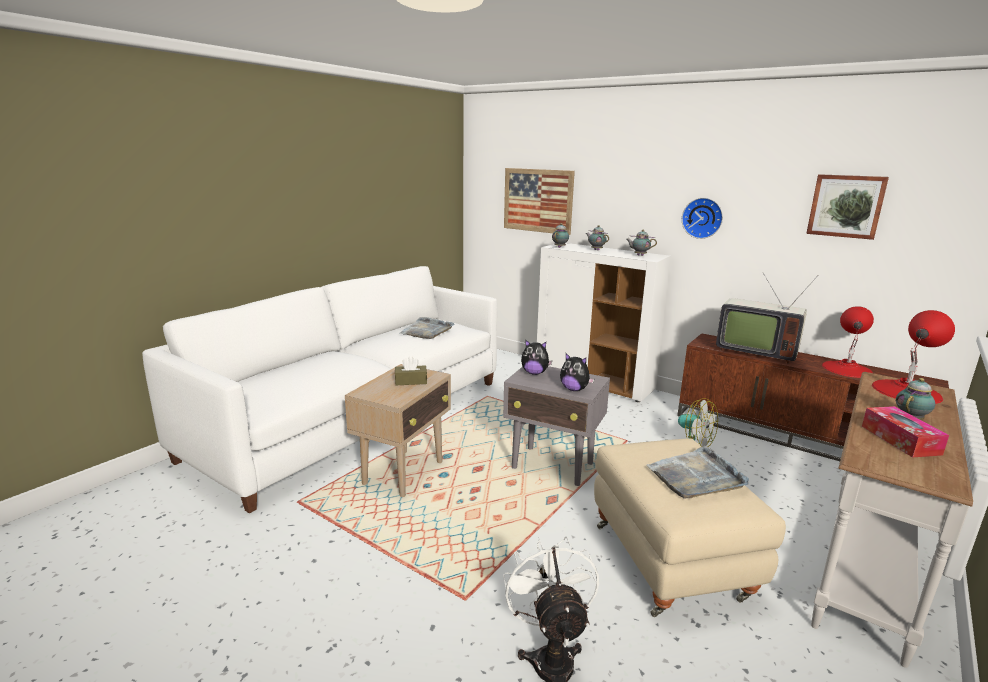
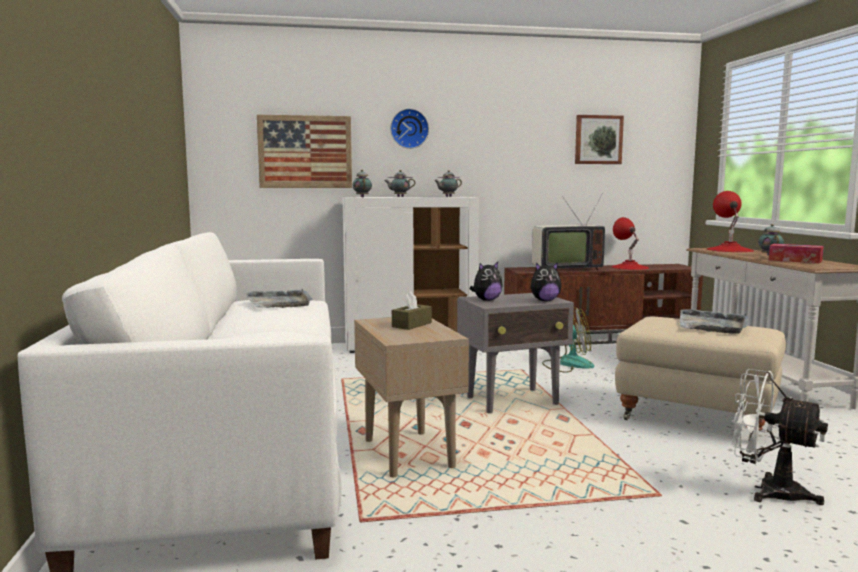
camera: 45 degrees left, 10 degrees down
(702, 218) = (490, 157): wall clock -> wall clock (409, 128)

